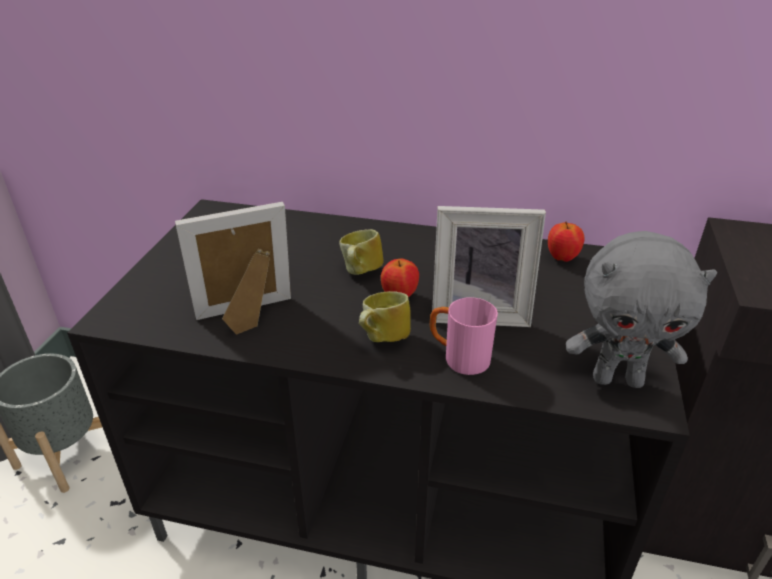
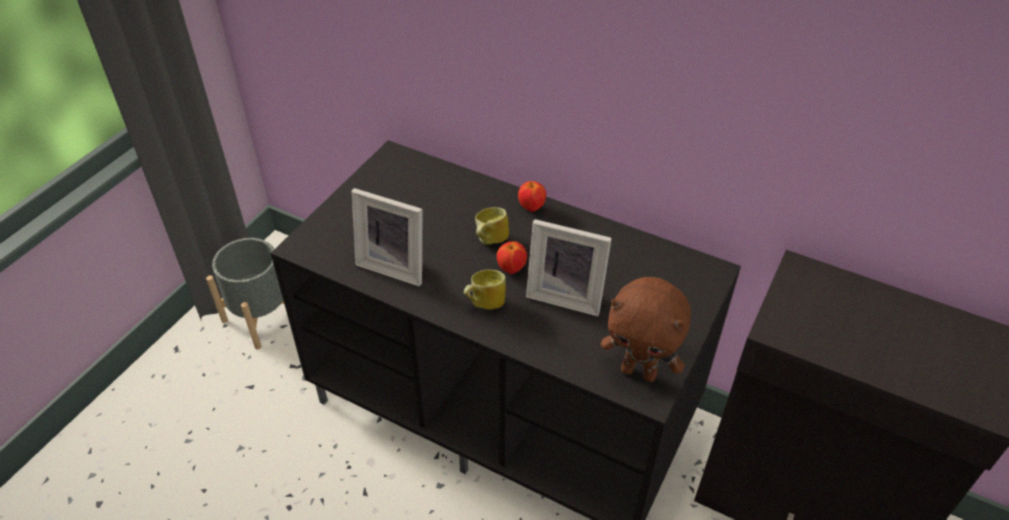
camera: 15 degrees right, 10 degrees up
(247, 317) = (395, 265): picture frame -> picture frame turned 150 degrees counterclockwise
(458, 358) = (532, 330): pink mug -> none
(562, 258) = (658, 257): apple -> apple (531, 207)
(618, 379) = (639, 372): grey plush toy -> brown plush toy

